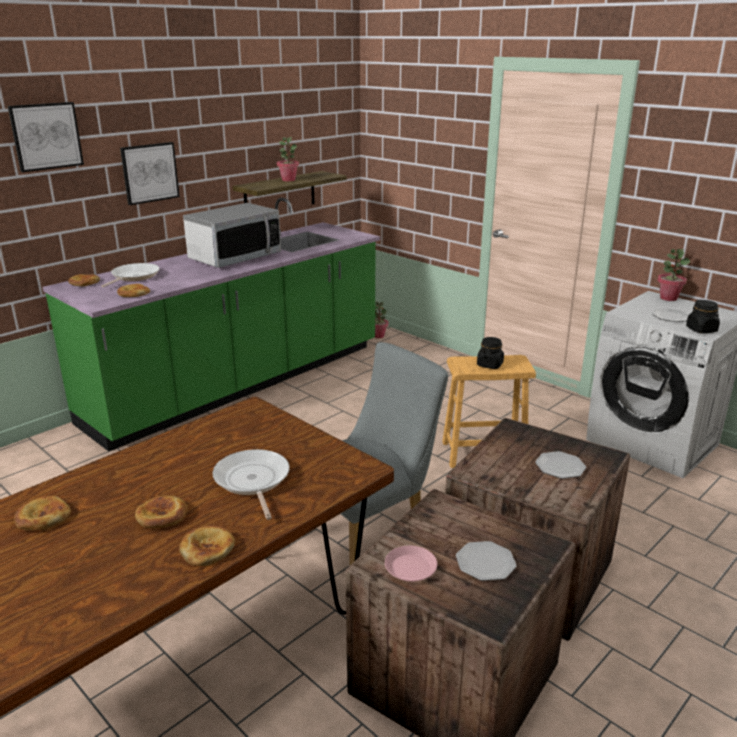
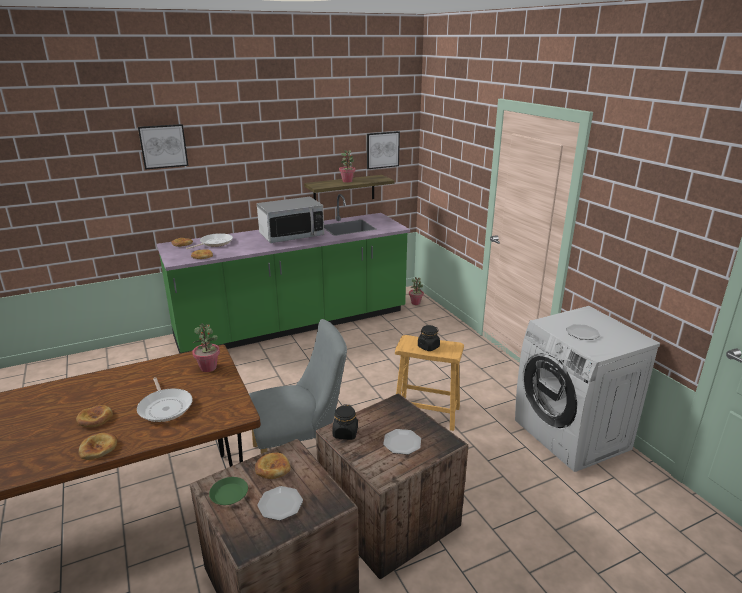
camera: 20 degrees right, 0 degrees up
(43, 517) = (35, 404): bread -> bread (272, 468)
(149, 173) = (238, 172): picture -> picture (382, 150)
(252, 481) = (165, 407): frying pan -> frying pan turned 150 degrees clockwise
(410, 567) = (229, 494): pink plate -> green plate
(668, 298) = (599, 315): potted plant -> potted plant (208, 368)
(701, 330) = (596, 350): black jar -> black jar (345, 433)

